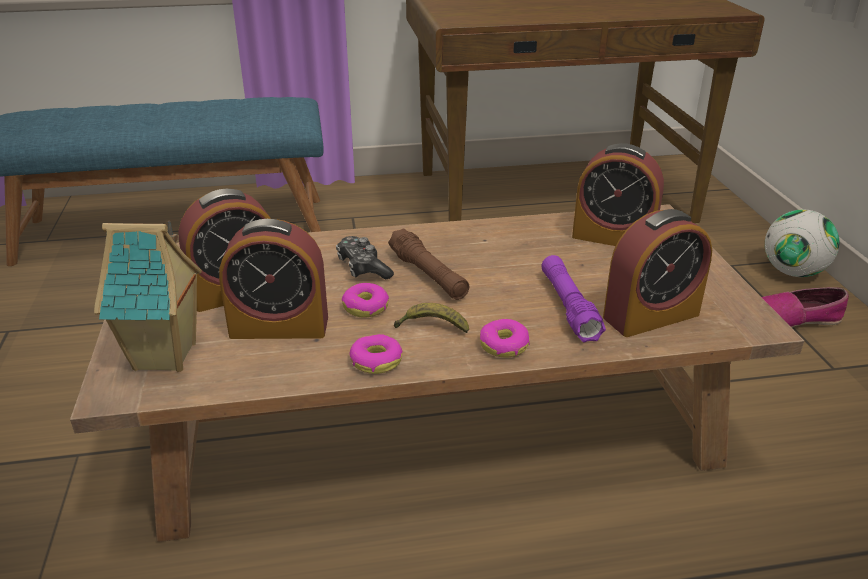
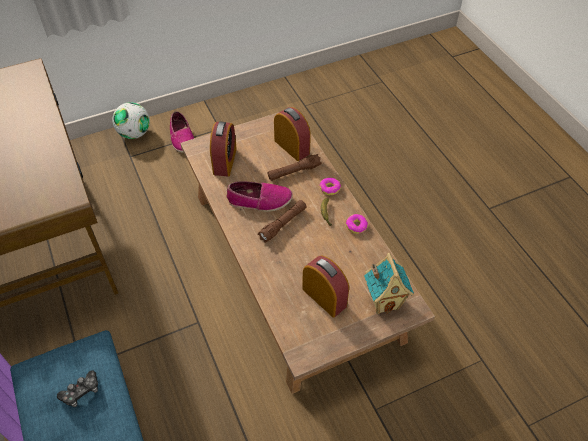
camera: 105 degrees left, 20 degrees up
(279, 326) = (346, 268): alarm clock -> none
(363, 268) = (284, 252): game controller -> game controller (81, 392)
(366, 307) = (319, 240): donut -> none
(498, 259) = (259, 201): none -> shoe
(568, 307) = (294, 172): purple flashlight -> brown flashlight

